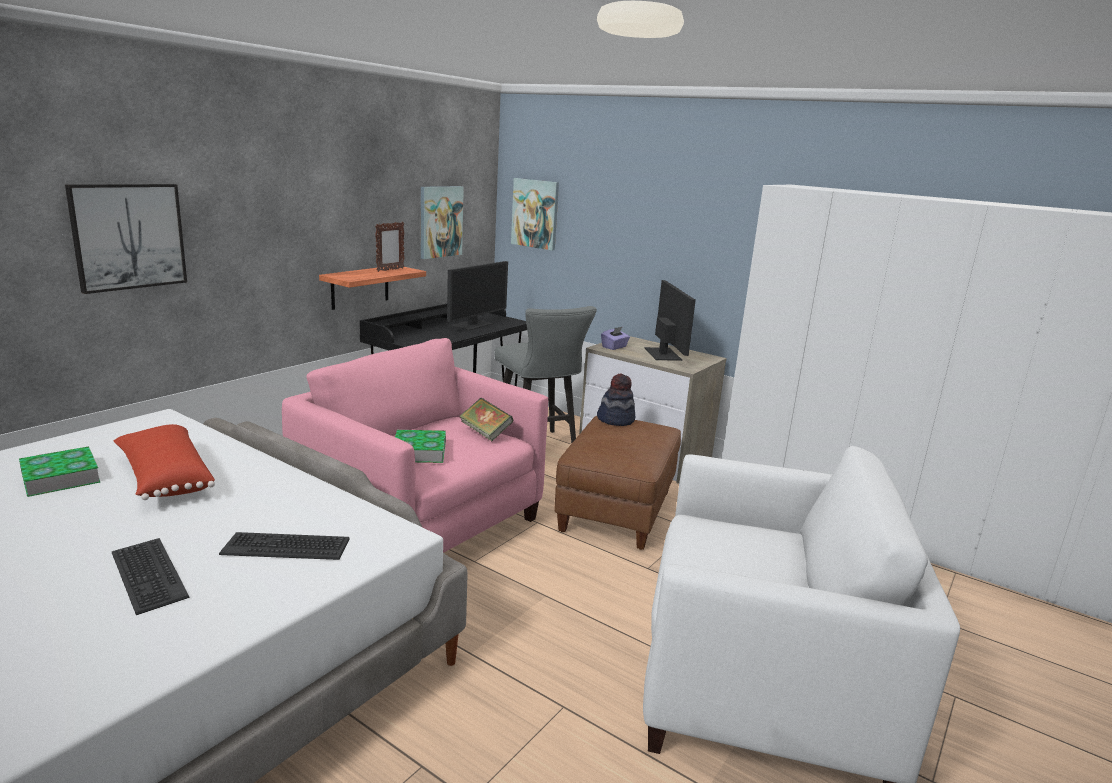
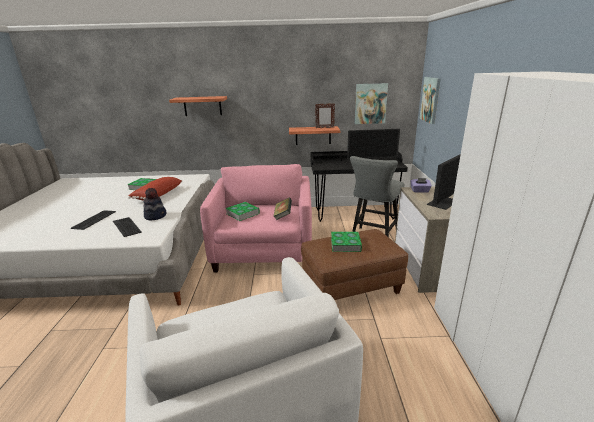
camera: 55 degrees right, 5 degrees up
(128, 236) = (202, 106): picture -> shelf
(616, 420) = (372, 234): hat -> hat (155, 216)
(619, 441) = (345, 244): none -> book

